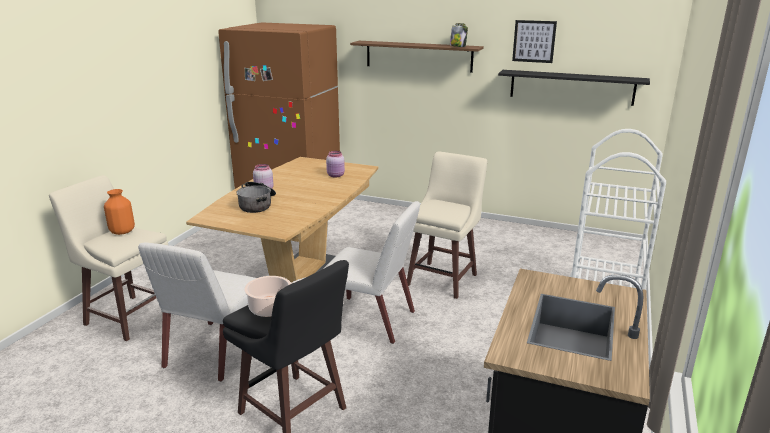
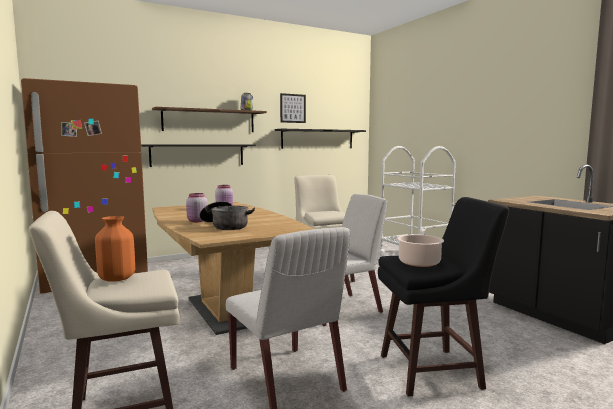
camera: 50 degrees left, 15 degrees down
(404, 95) = (198, 155): none -> black shelf

